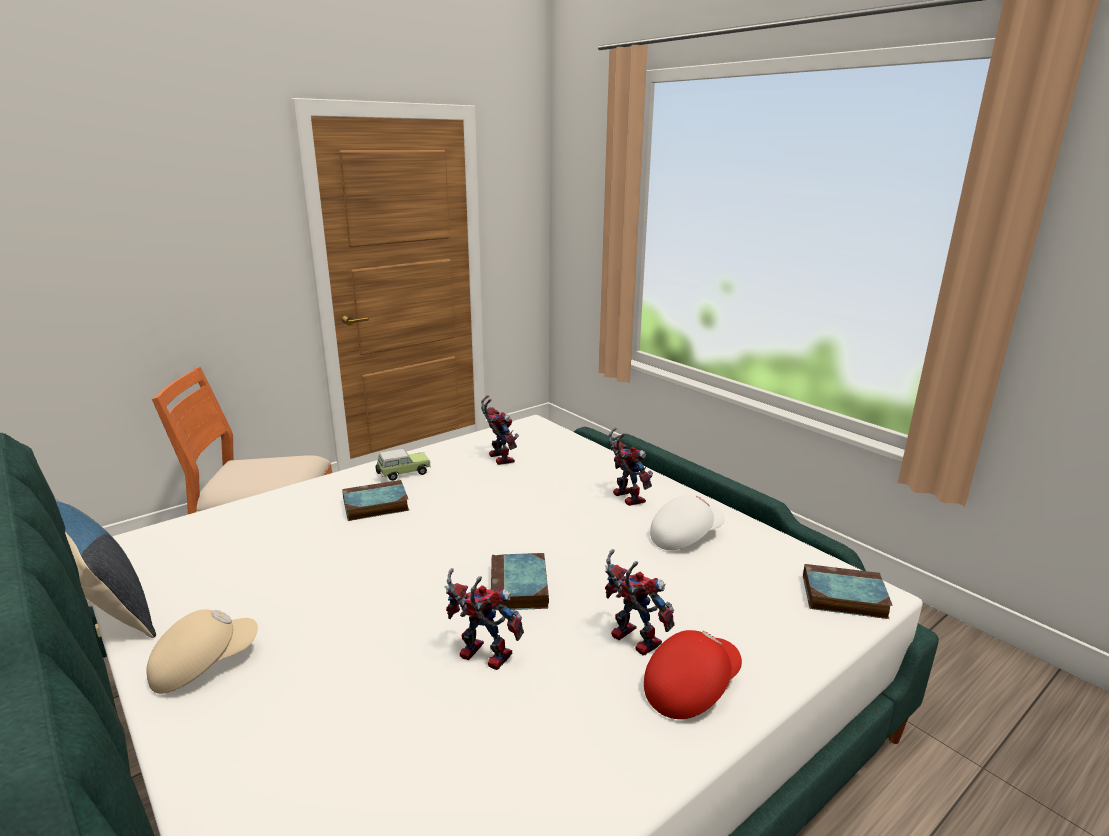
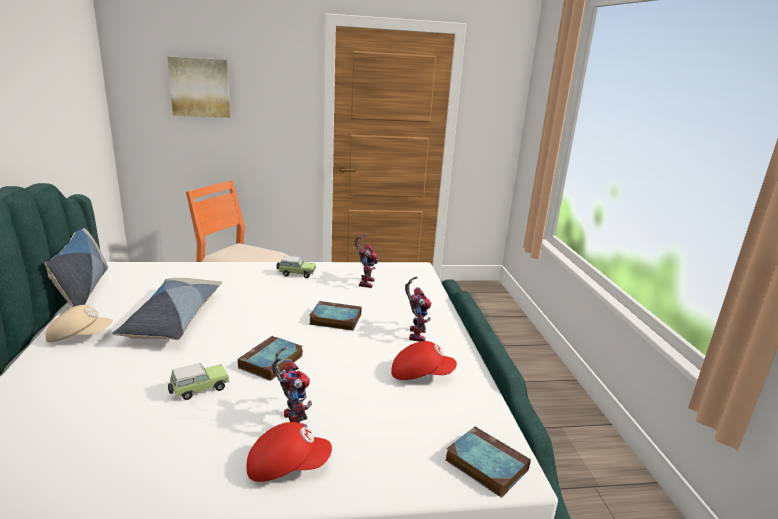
camera: 30 degrees right, 0 degrees up
(105, 227) = (200, 87): none -> picture
(316, 585) = (173, 318): none -> pillow
(374, 505) = (257, 287): book -> book (334, 319)
(479, 656) = (198, 389): toy robot -> toy car
(685, 536) = (421, 374): white cap -> red cap

